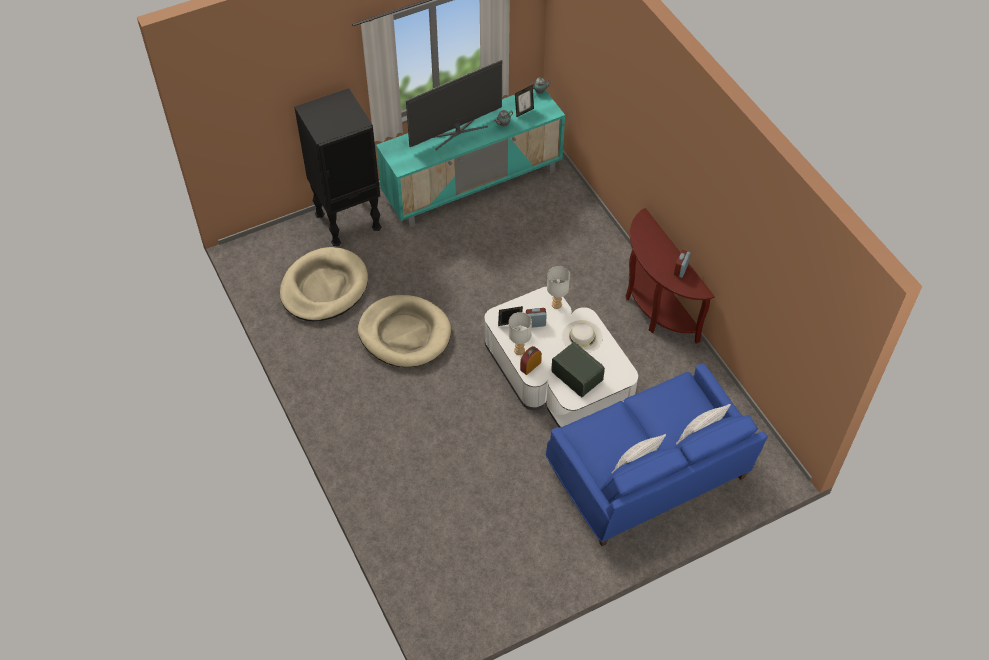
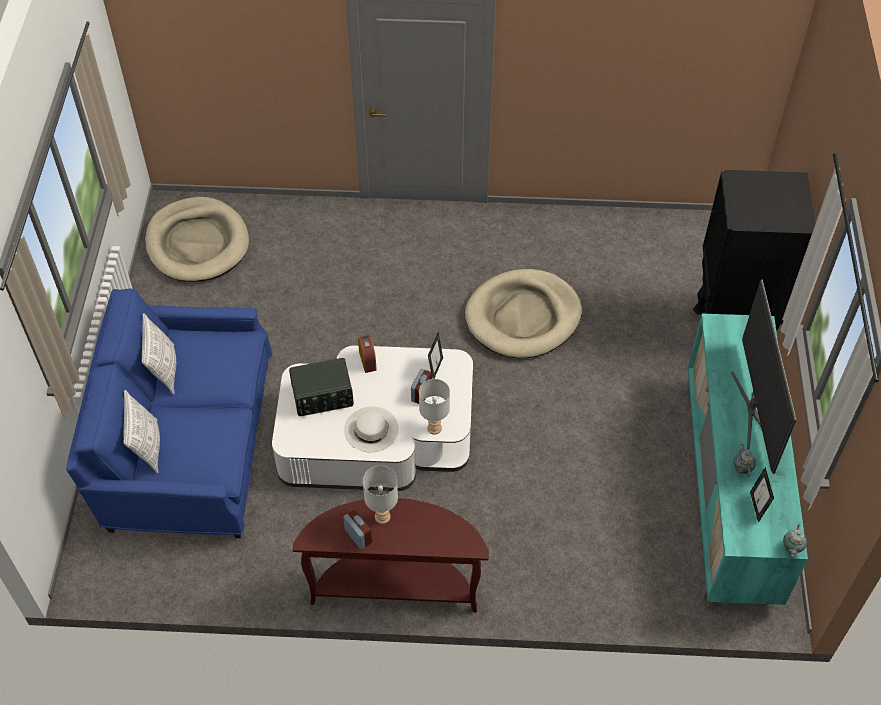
camera: 120 degrees right, 0 degrees up
(324, 287) = (635, 274): beige dog bed -> beige dog bed (197, 243)
(520, 350) = (395, 361): grey table lamp -> grey table lamp (382, 517)

